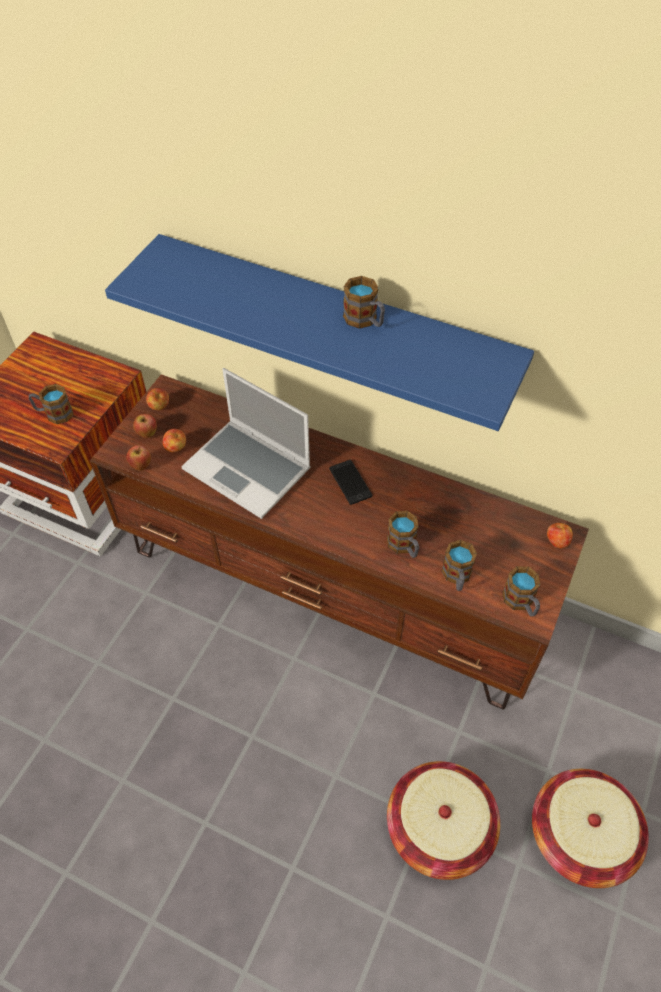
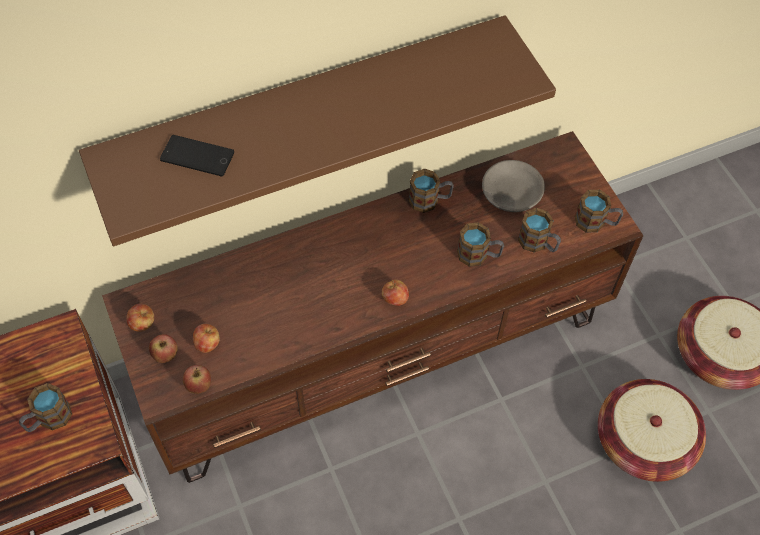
camera: 50 degrees left, 5 degrees up
(249, 469) = (292, 305): laptop -> none
(334, 319) = (304, 108): blue shelf -> brown shelf
(350, 482) = (381, 243): phone -> phone (197, 156)
(365, 320) = (364, 87): mug -> mug (430, 200)
(481, 528) = (510, 193): none -> grey bowl
(556, 542) = (566, 158): apple -> apple (395, 299)

